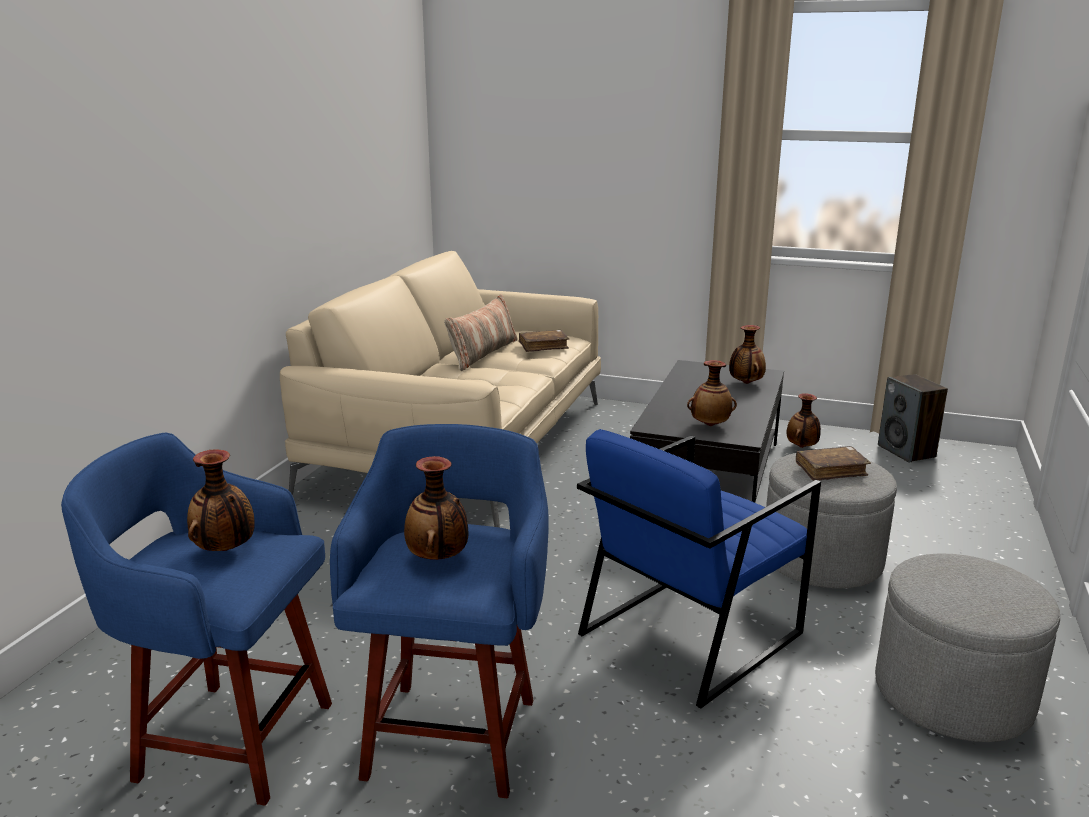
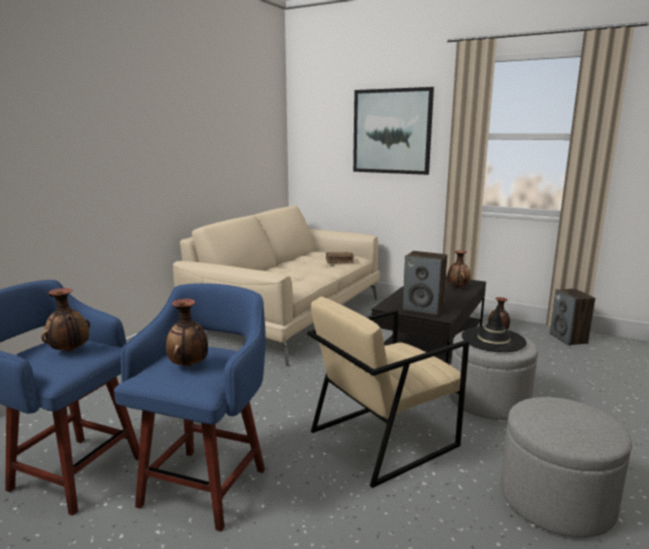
camera: 10 degrees right, 5 degrees down
(482, 353) = (302, 263): pillow -> none
(618, 123) = (392, 131): none -> picture
(689, 633) = (383, 438): blue armchair -> beige armchair
(710, 425) = (423, 308): vase -> speaker
(830, 470) = (493, 340): brown book -> black hat

